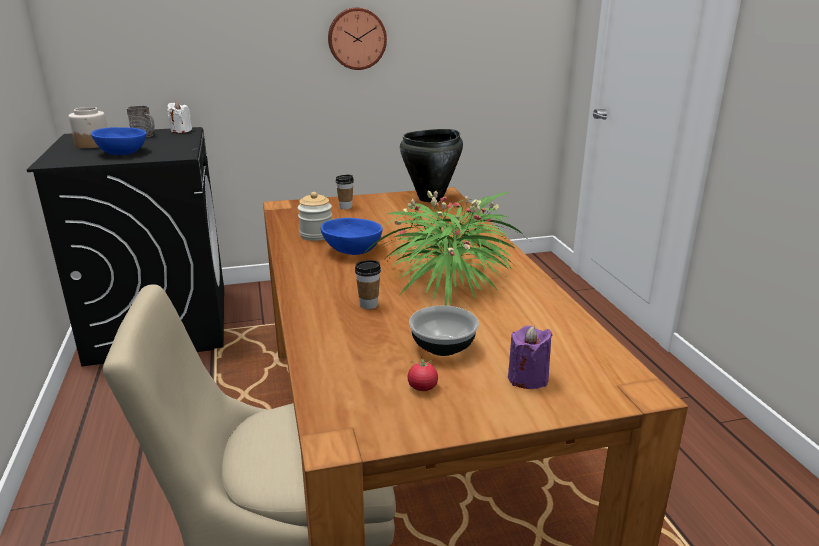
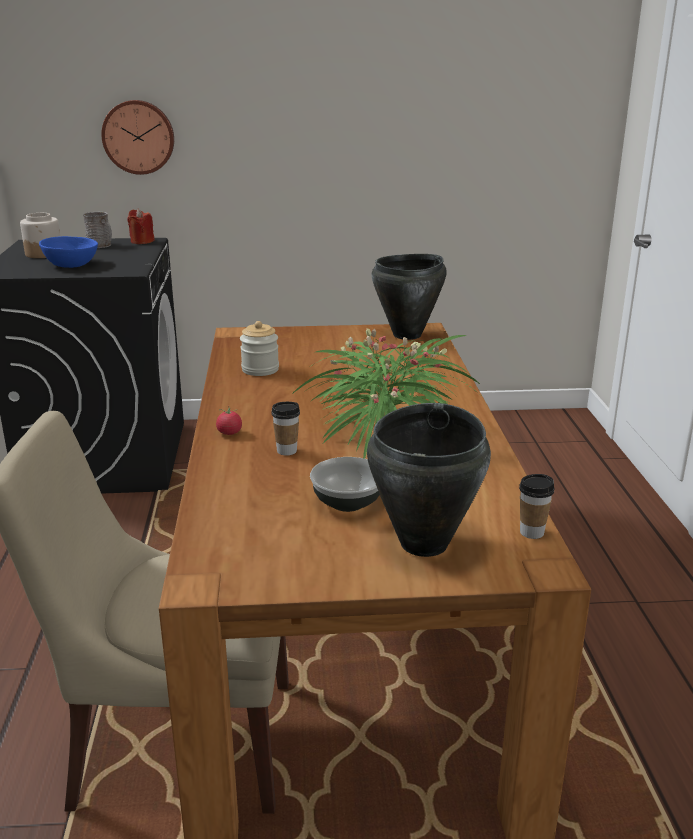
camera: 10 degrees right, 0 degrees up
(181, 131) = (142, 241): white candle -> red candle
(345, 207) = (305, 339): cup -> cup (531, 532)
(352, 250) = (293, 390): blue bowl -> none
(356, 38) = (349, 140): wall clock -> wall clock (138, 137)
(422, 387) = (308, 541): tomato -> tomato (229, 433)
(527, 378) = (425, 543): purple candle -> black cooking pot

